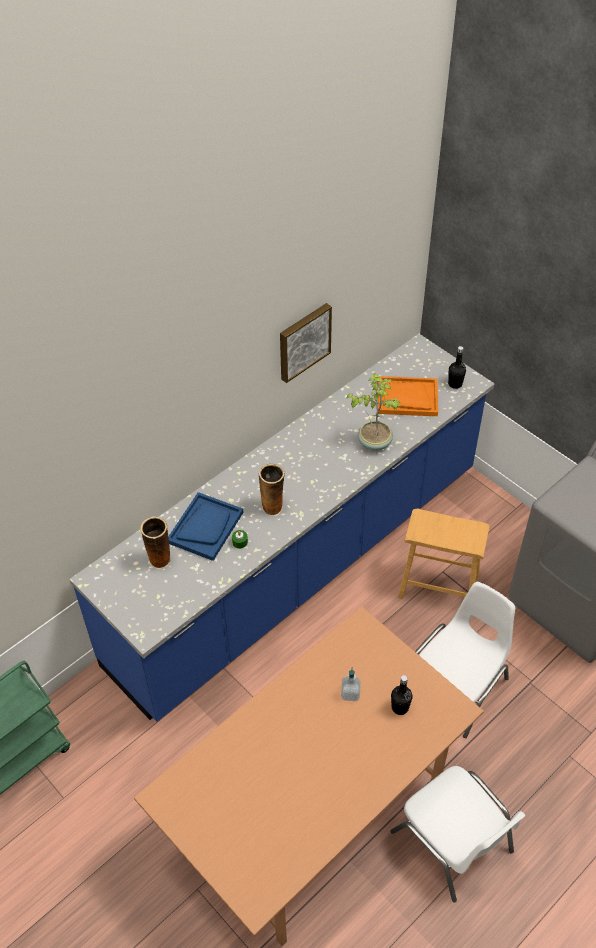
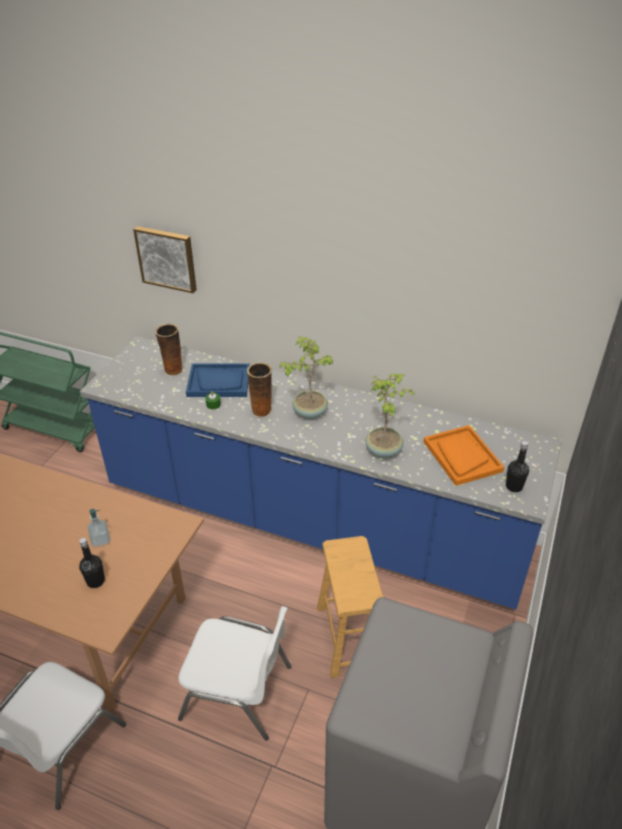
camera: 65 degrees right, 10 degrees down
(295, 473) = (309, 412): none -> potted plant
(303, 341) = (398, 316): picture -> picture (167, 258)

